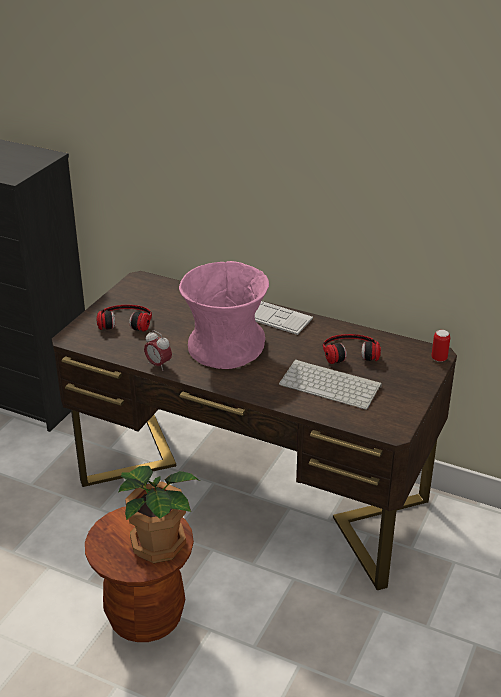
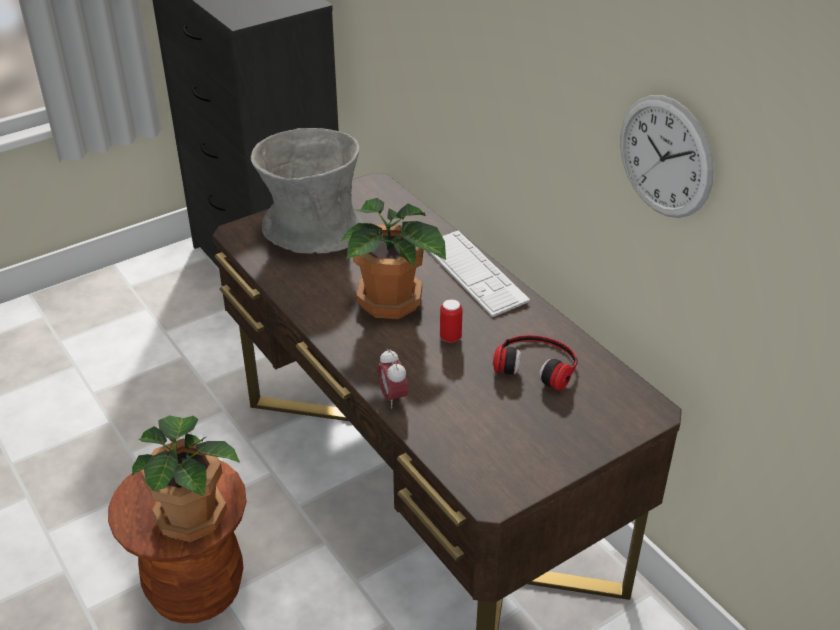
camera: 30 degrees right, 5 degrees up
(126, 321) = (312, 231): headphones -> grey vase
(158, 365) = (296, 298): alarm clock -> alarm clock (393, 397)
(225, 347) = (391, 303): pink vase -> potted plant
(332, 385) = (472, 401): keyboard -> none
(414, 185) = (665, 157): none -> wall clock
(439, 358) = (649, 419): can -> can (450, 337)

